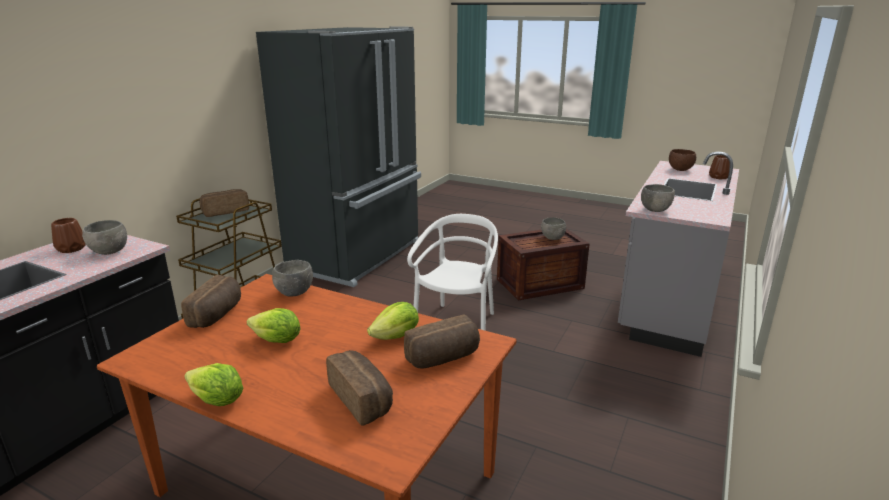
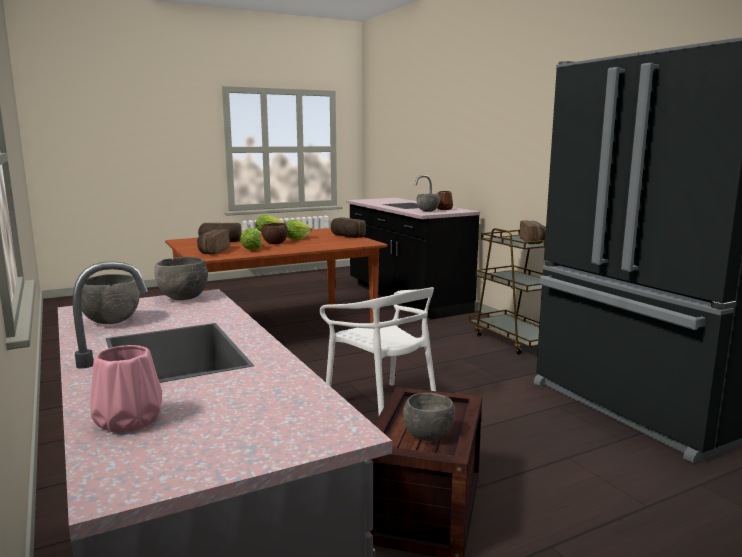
camera: 125 degrees right, 10 degrees down
(294, 293) = (345, 244): grey bowl -> grey bowl (112, 321)
(680, 170) = (265, 411): brown bowl -> brown bowl (274, 243)
(718, 177) = (129, 420): brown vase -> pink vase

